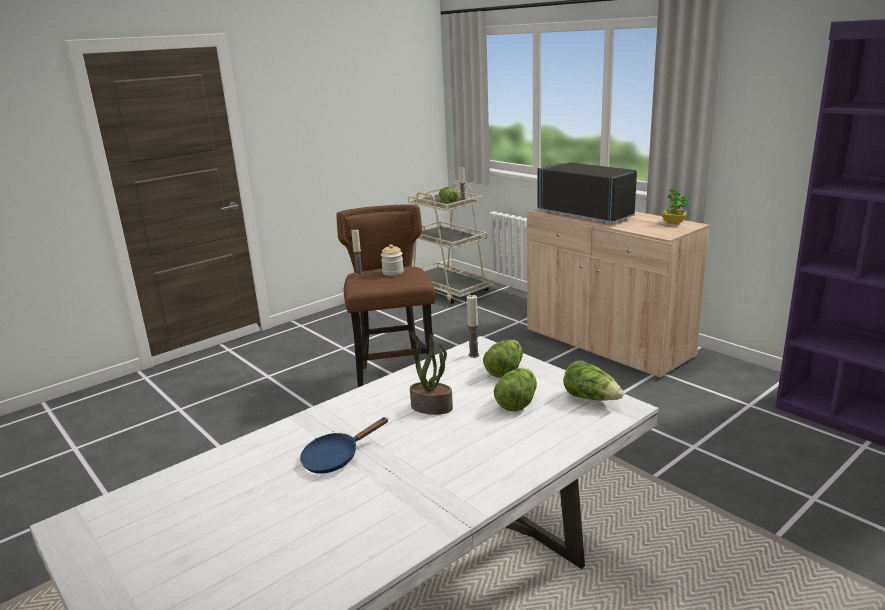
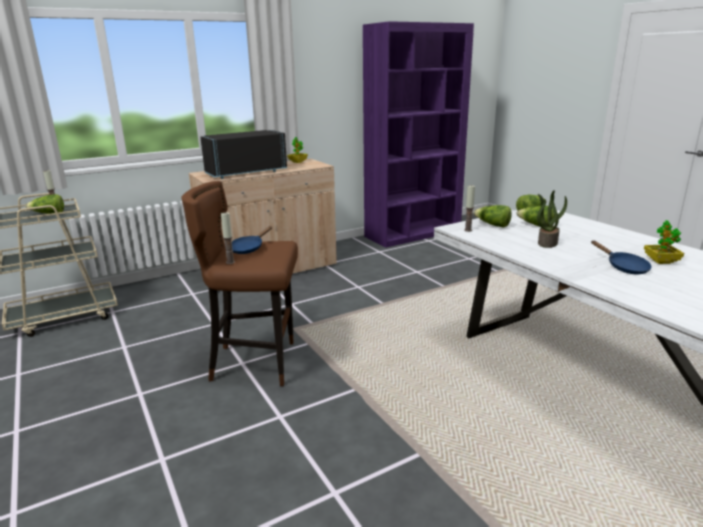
camera: 80 degrees left, 0 degrees up
(361, 495) = (661, 261): none -> potted plant
(393, 272) = (249, 248): jar -> blue frying pan

